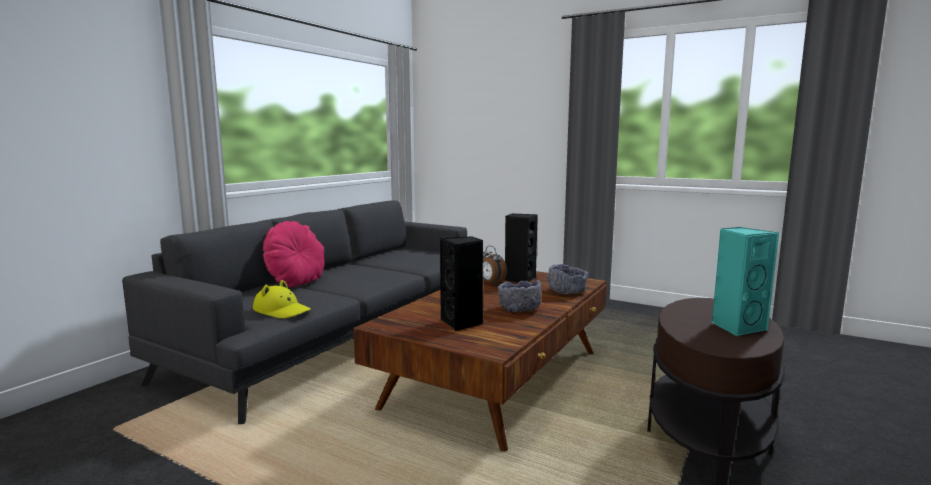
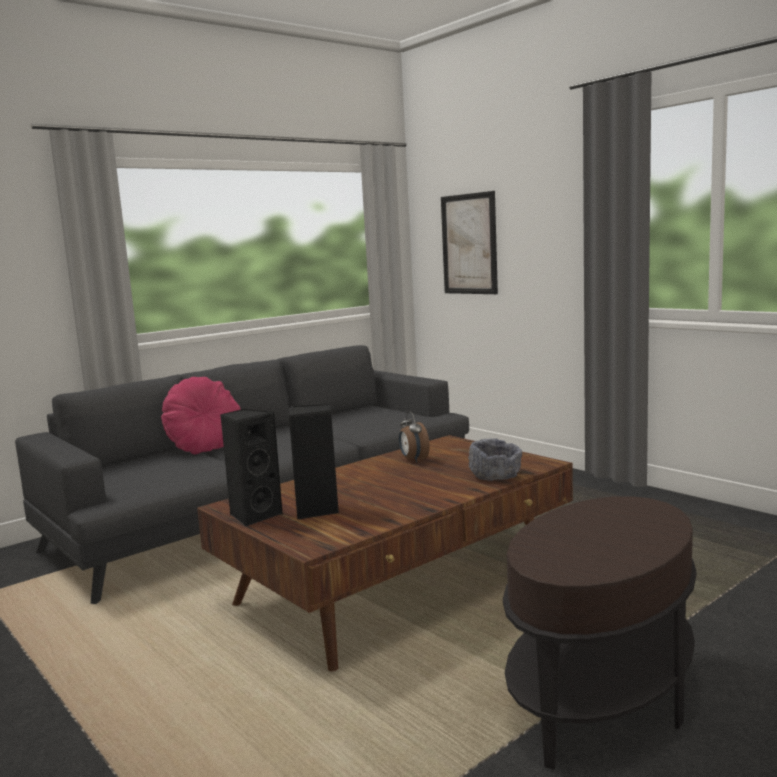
camera: 20 degrees right, 0 degrees up
(282, 311) = (156, 482): yellow hat -> none
(467, 127) = (469, 244): none -> picture
(519, 279) = (455, 456): black speaker -> black speaker (254, 515)
(519, 309) = (404, 496): grey bowl -> none
(737, 327) = (618, 543): turquoise speaker -> none

